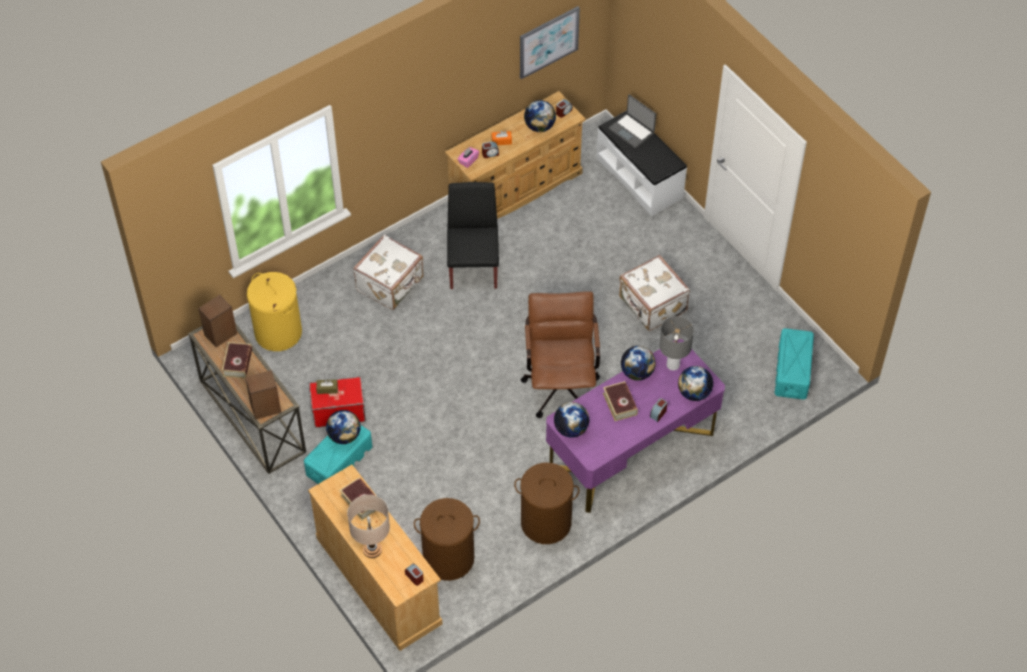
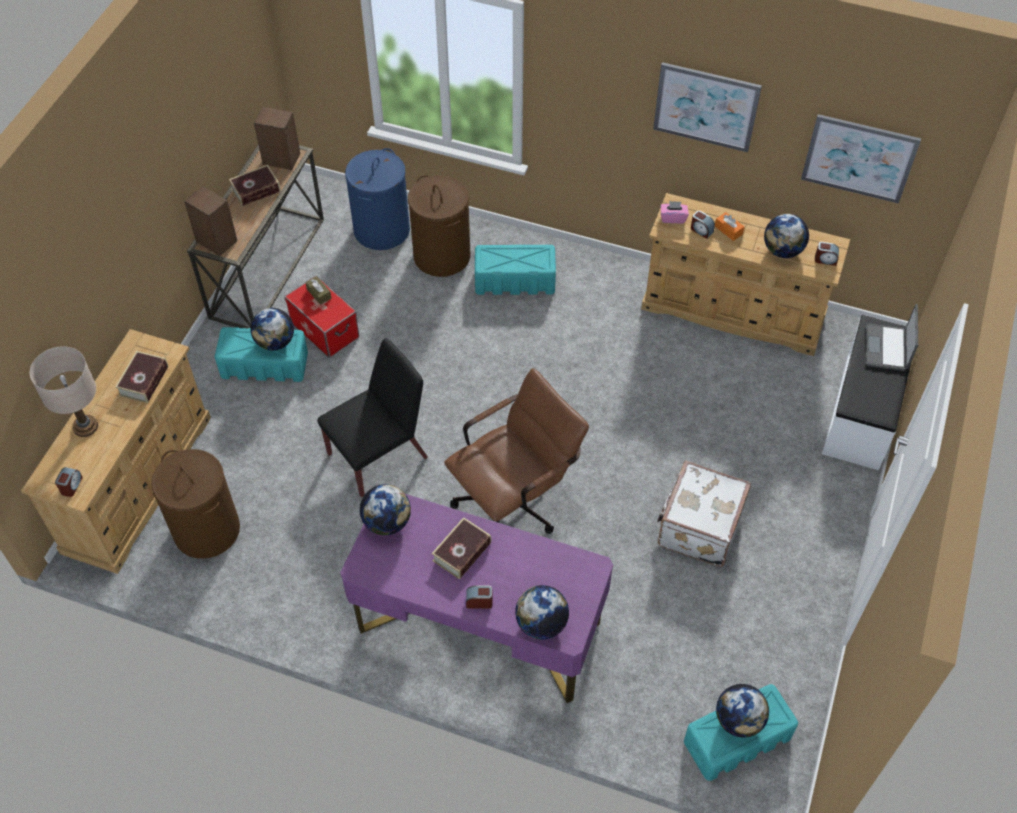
camera: 55 degrees right, 0 degrees up
(278, 332) = (382, 230): yellow laundry basket -> blue laundry basket
(391, 284) = (515, 280): white suitcase -> turquoise storage box
(455, 81) = (706, 106): none -> picture
(473, 265) = (601, 333): black chair -> black chair (378, 455)
(545, 523) = (315, 596): brown laundry basket -> brown laundry basket (441, 256)
(637, 373) = (522, 544): globe -> globe (738, 720)
(673, 365) = (565, 576): grey table lamp -> none

